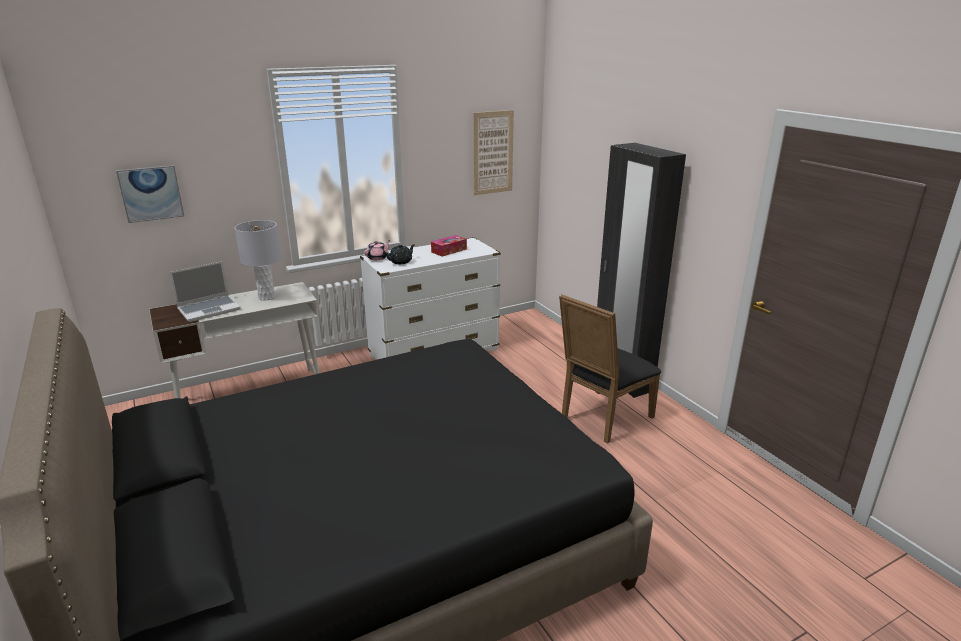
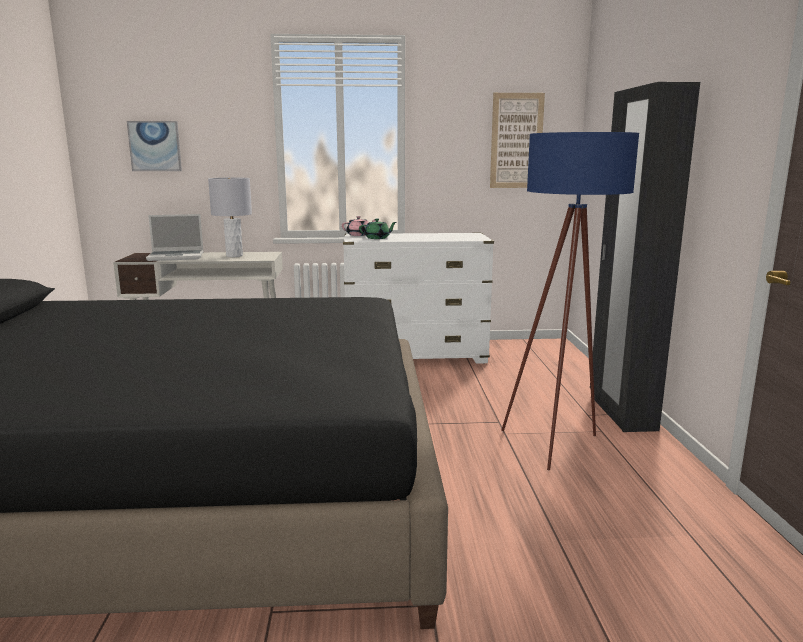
camera: 25 degrees right, 10 degrees down
(401, 261) = (377, 238): black teapot -> green teapot
(449, 250) = (439, 236): tissue box -> none
(601, 419) = (559, 443): black chair -> blue floor lamp

